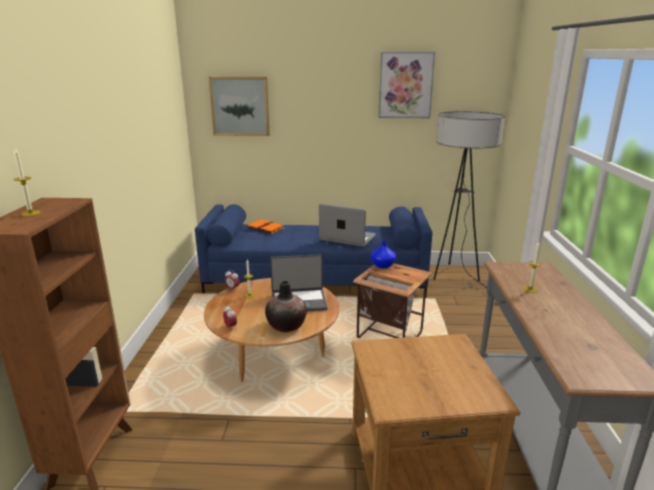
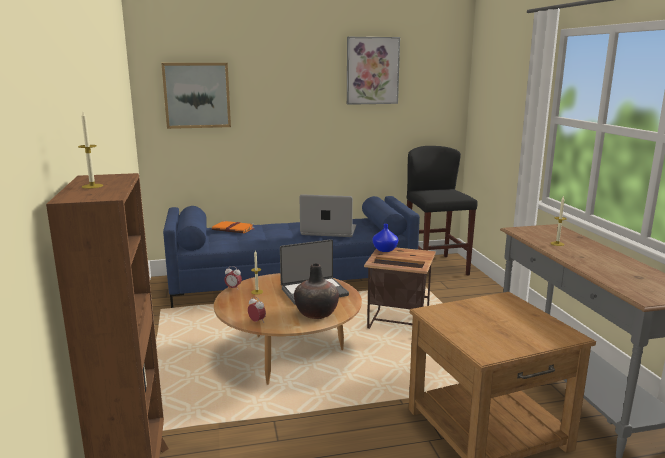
camera: 15 degrees left, 5 degrees down
(455, 279) = (435, 267): floor lamp -> black stool

